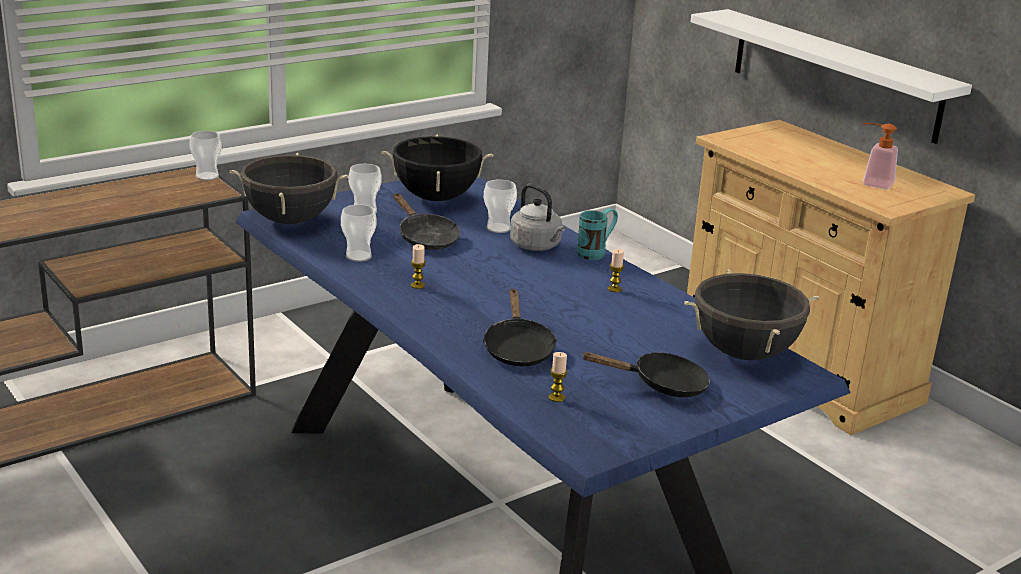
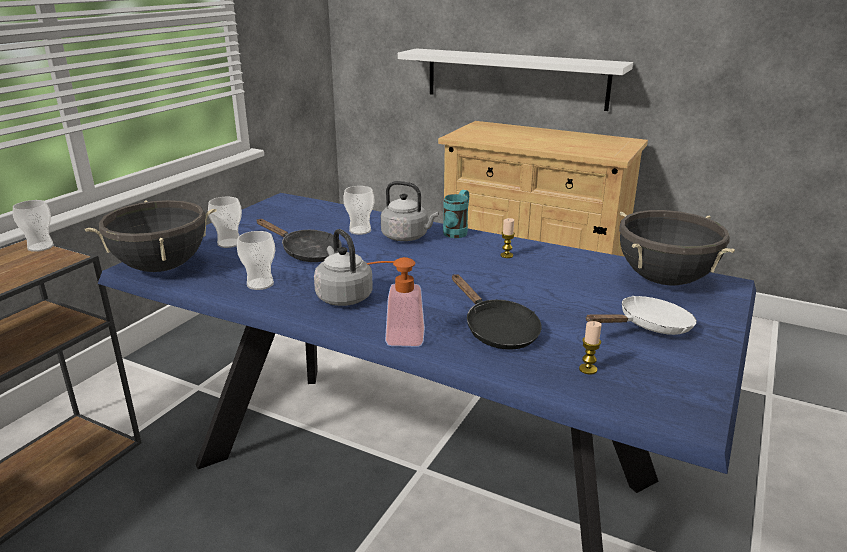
camera: 25 degrees left, 0 degrees up
(417, 285) = (343, 296): candle -> grey kettle
(436, 198) = (282, 219): black cooking pot -> none
(661, 385) = (648, 327): black frying pan -> white frying pan
(872, 183) = (584, 144): soap dispenser -> soap dispenser (396, 338)

